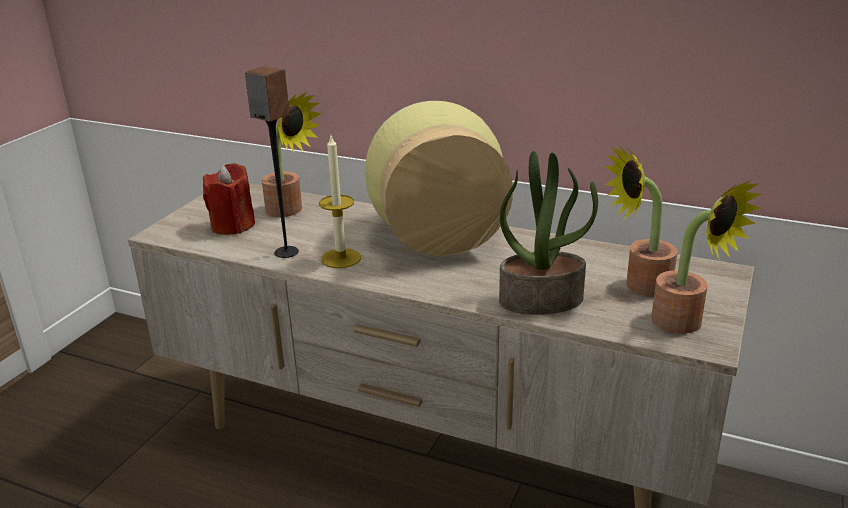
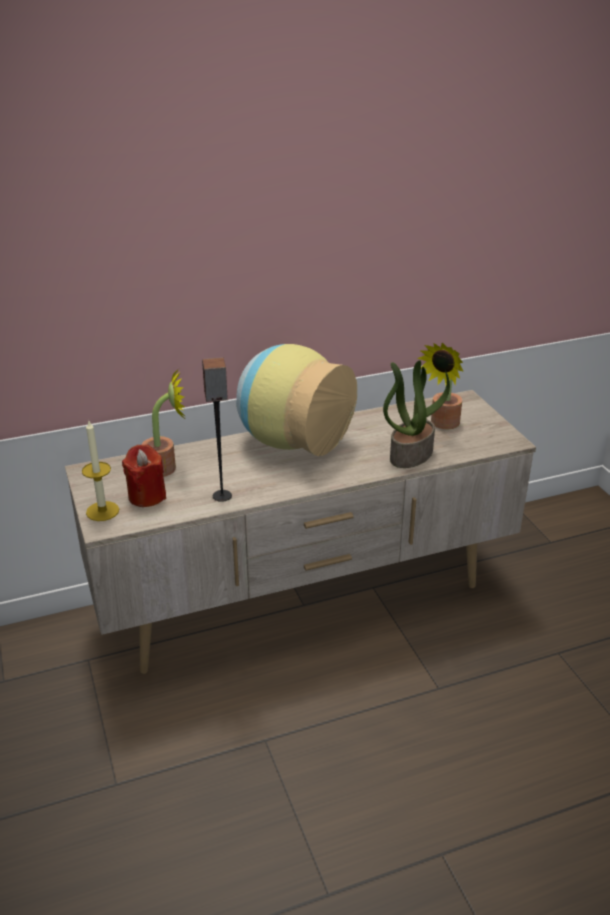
camera: 45 degrees left, 5 degrees up
(341, 258) = (264, 483): candle -> candle (102, 511)
(685, 324) = (489, 435): potted plant -> none

